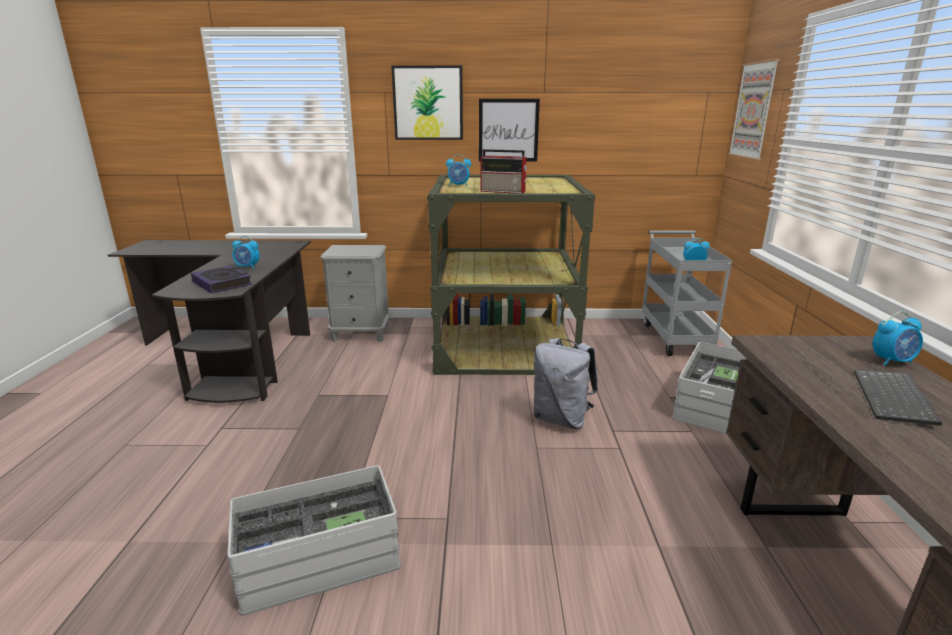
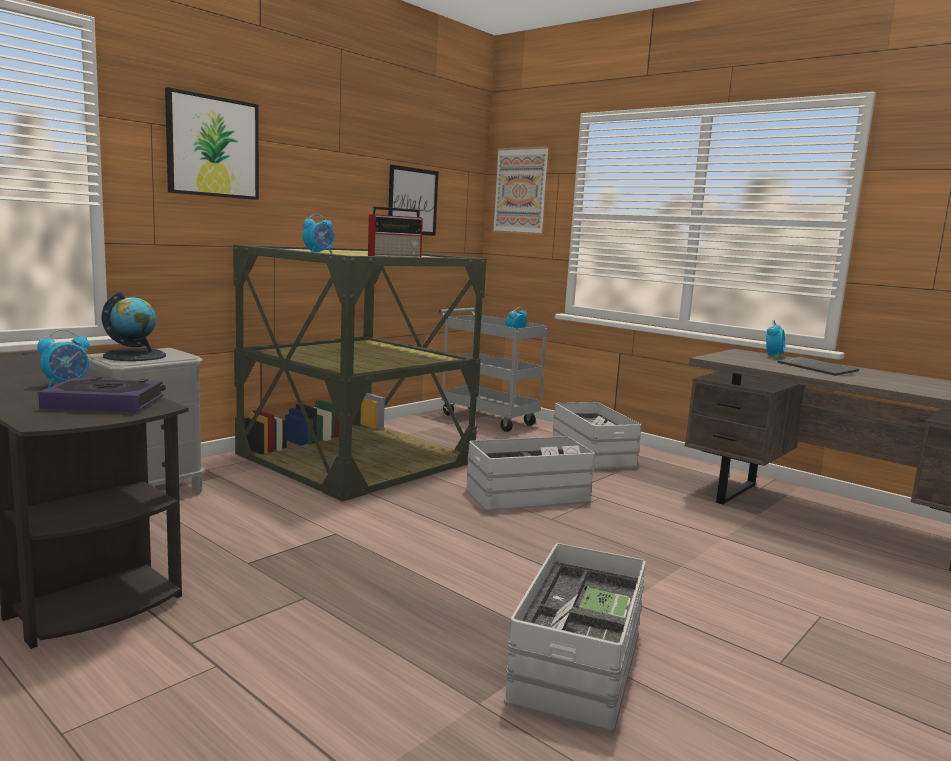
camera: 50 degrees left, 10 degrees down
(349, 249) = (135, 355): none -> globe
(508, 130) = (306, 192): picture -> picture (412, 201)
(561, 419) = (527, 495): grey backpack -> grey storage box

